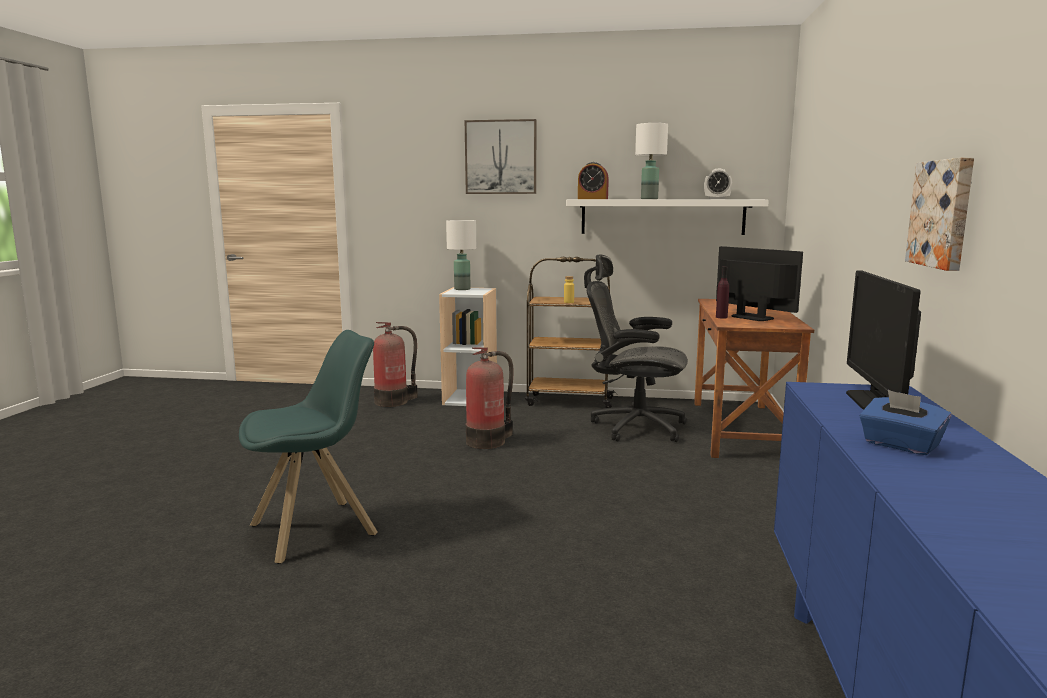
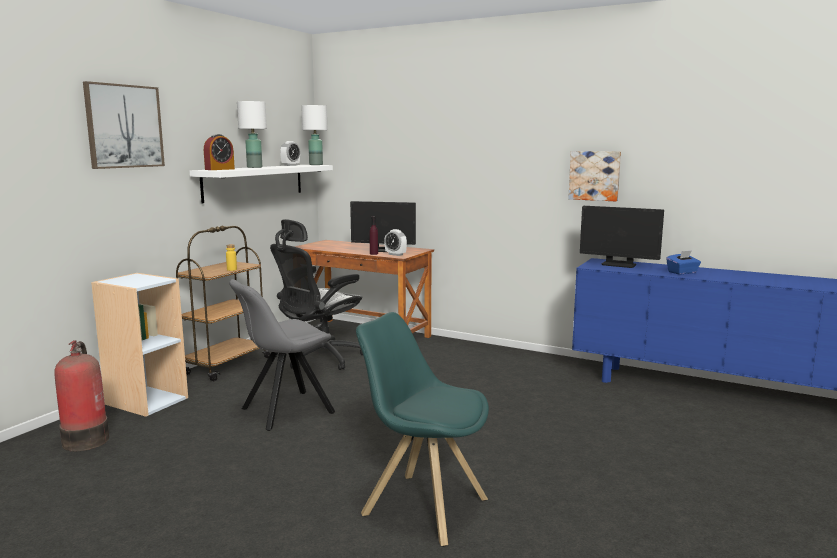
camera: 70 degrees left, 0 degrees up
(315, 530) = (424, 507): turquoise chair -> turquoise chair turned 45 degrees counterclockwise
(462, 289) = (119, 280): white table lamp -> white table lamp (315, 165)
(488, 441) = (286, 410): fire extinguisher -> grey chair
(734, 322) = (395, 254): none -> alarm clock
(752, 317) = (383, 250): monitor -> monitor turned 150 degrees counterclockwise

